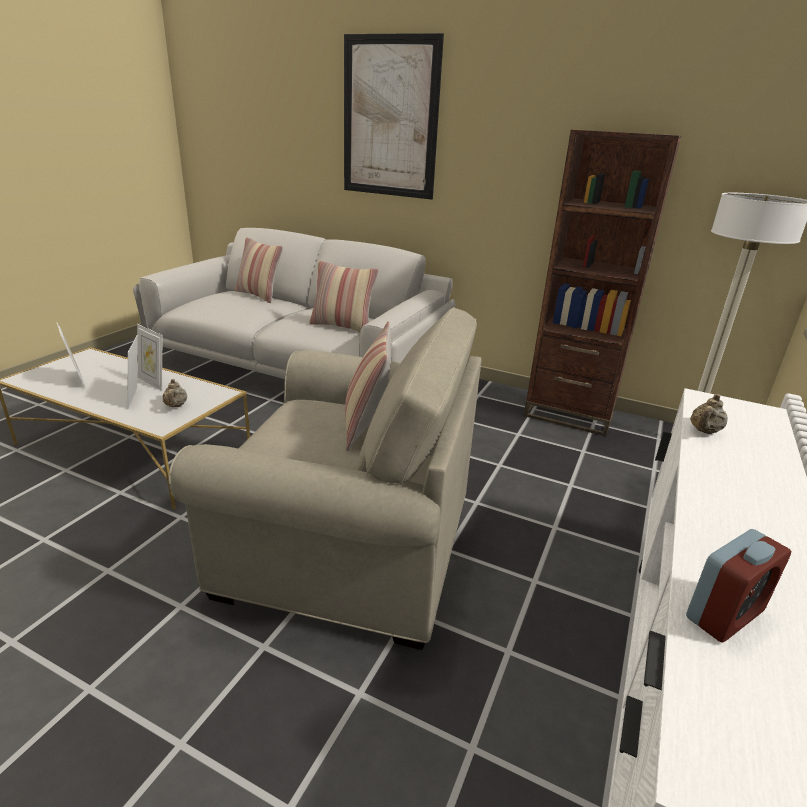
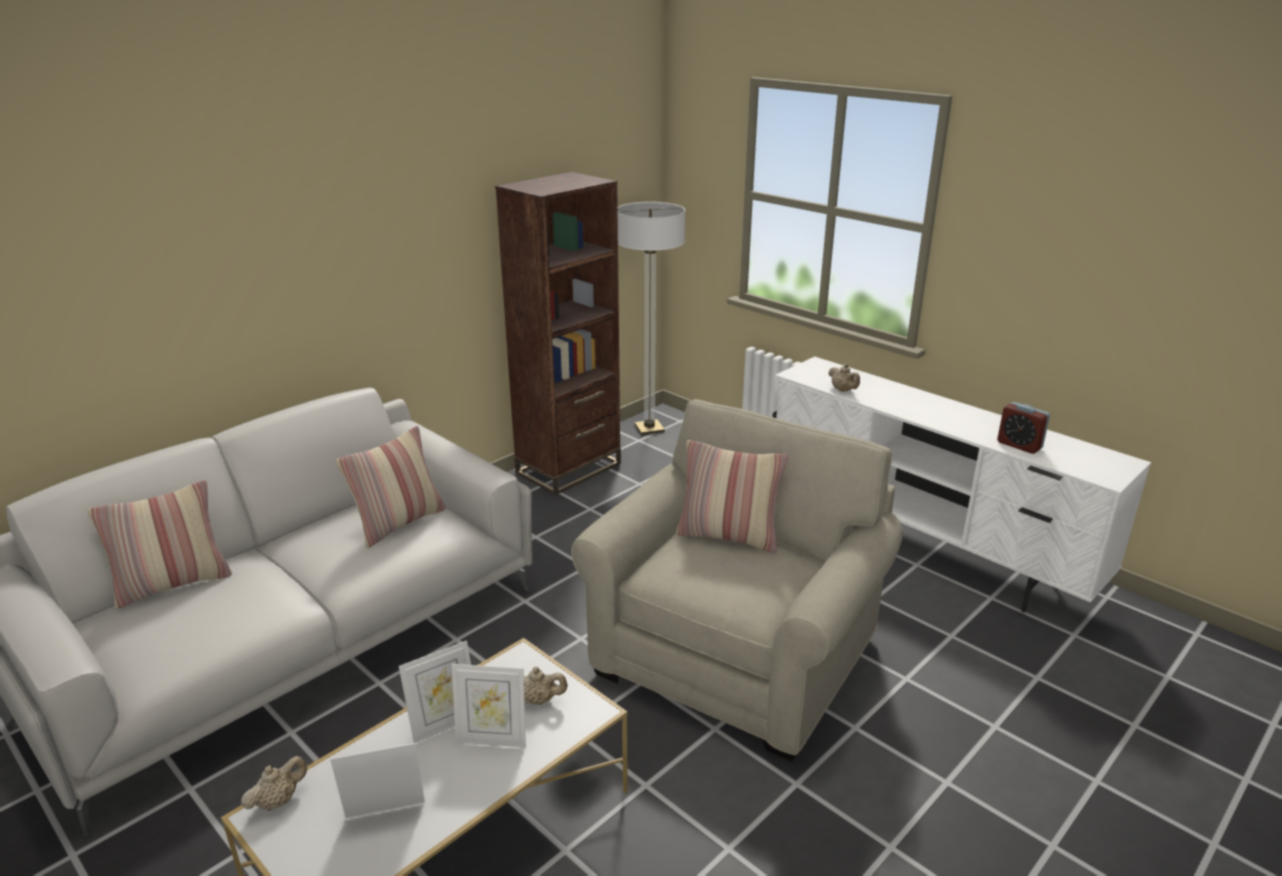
camera: 70 degrees left, 0 degrees up
(97, 355) = (278, 801): none -> beige teapot
(389, 118) = (253, 227): picture -> none
(724, 614) = (1019, 445): alarm clock -> alarm clock turned 150 degrees clockwise

